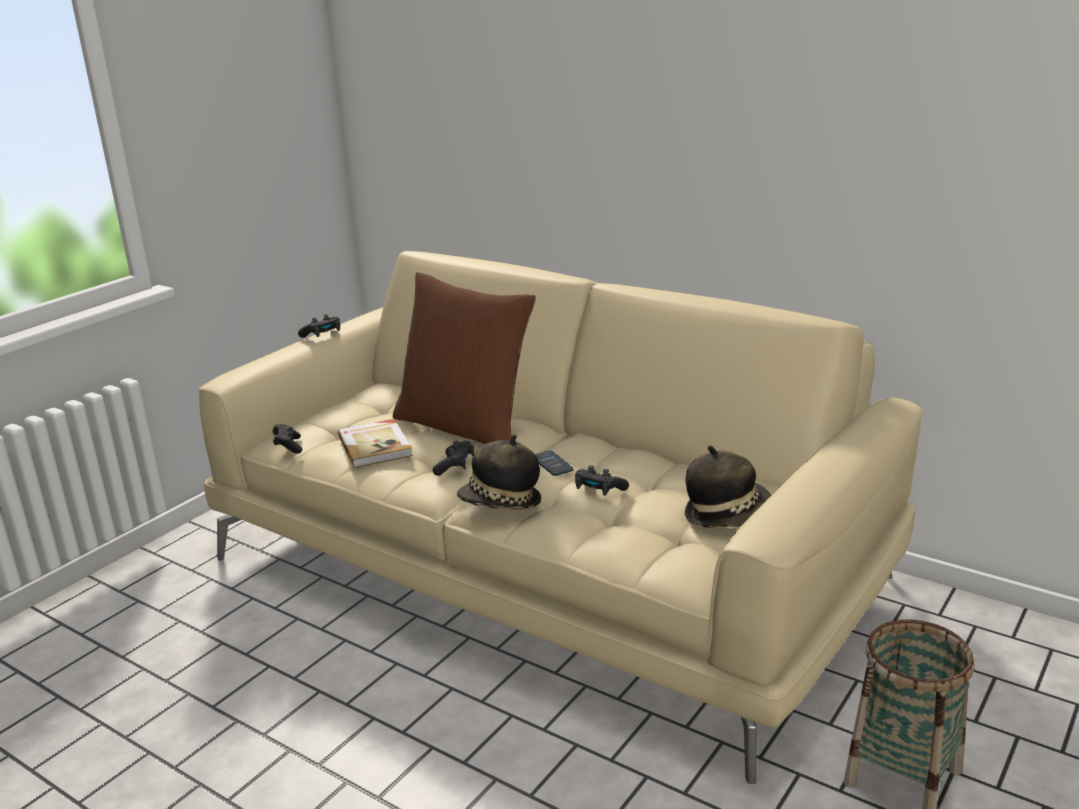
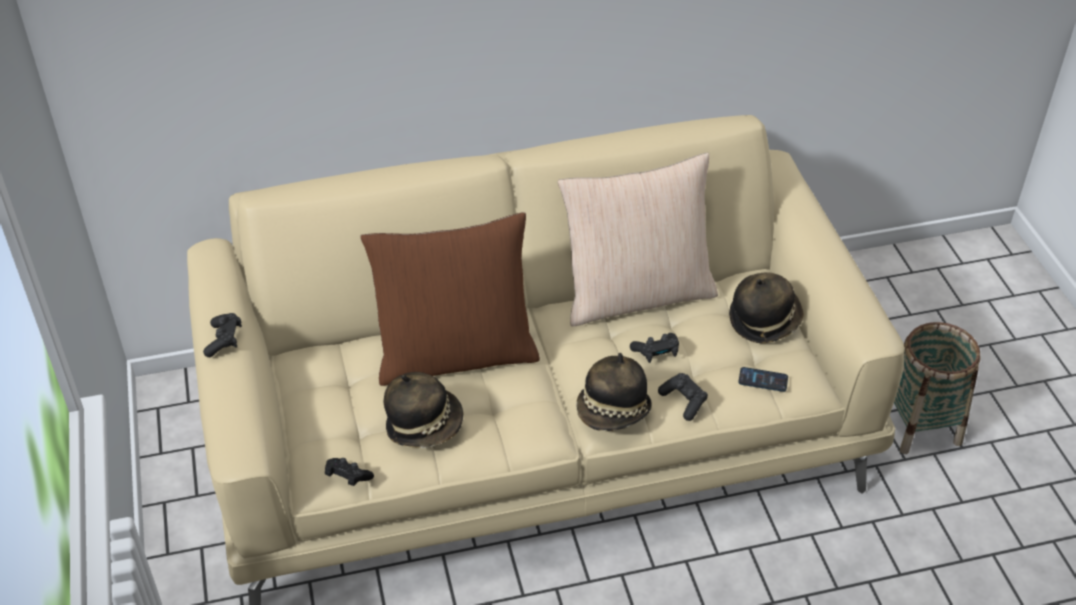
camera: 50 degrees left, 20 degrees up
(376, 446) = (424, 424): book -> hat
(455, 466) = (523, 401): black game controller -> black game controller (683, 401)
(552, 464) = (588, 349): phone -> phone (763, 380)
(651, 455) = (636, 294): none -> beige pillow

